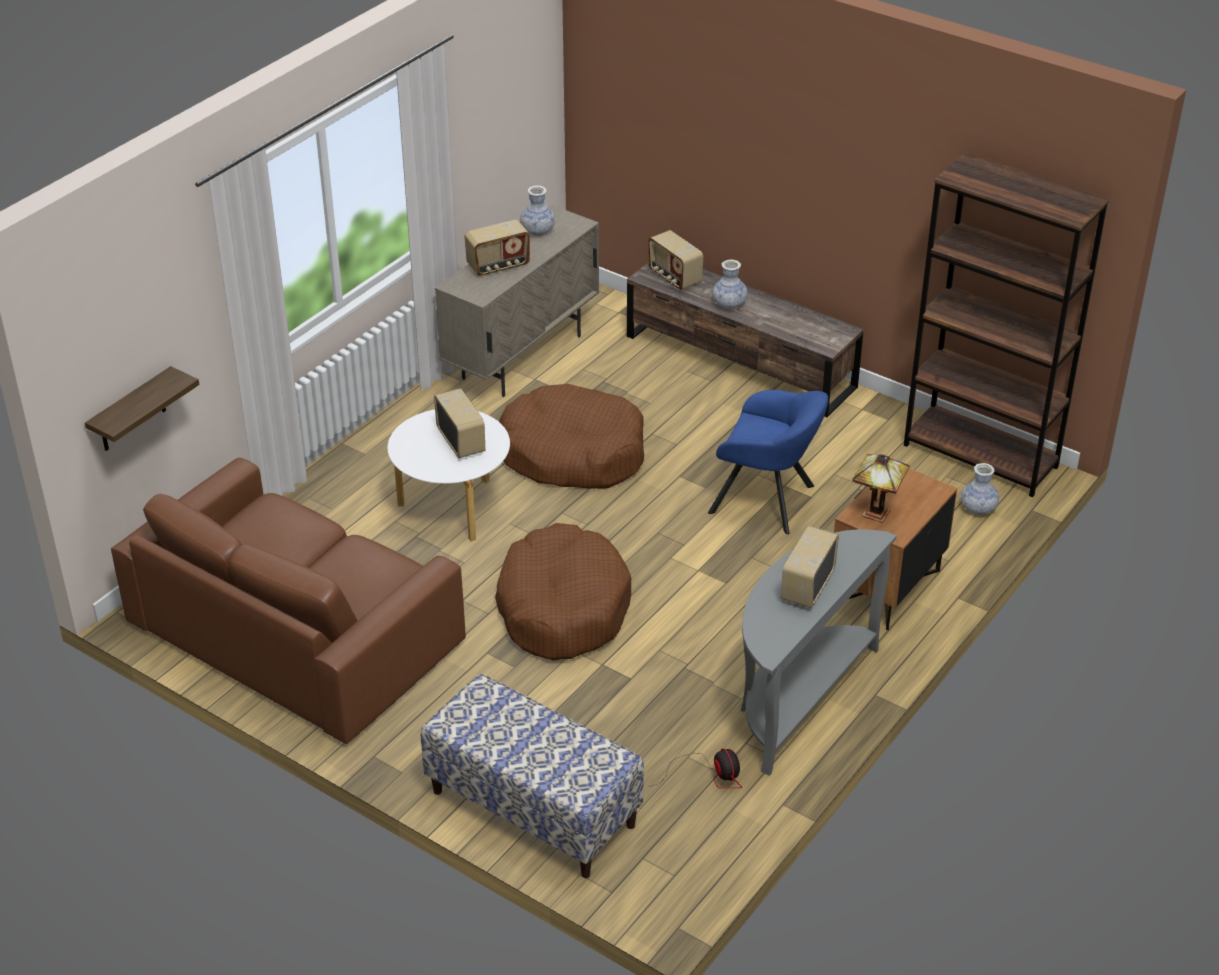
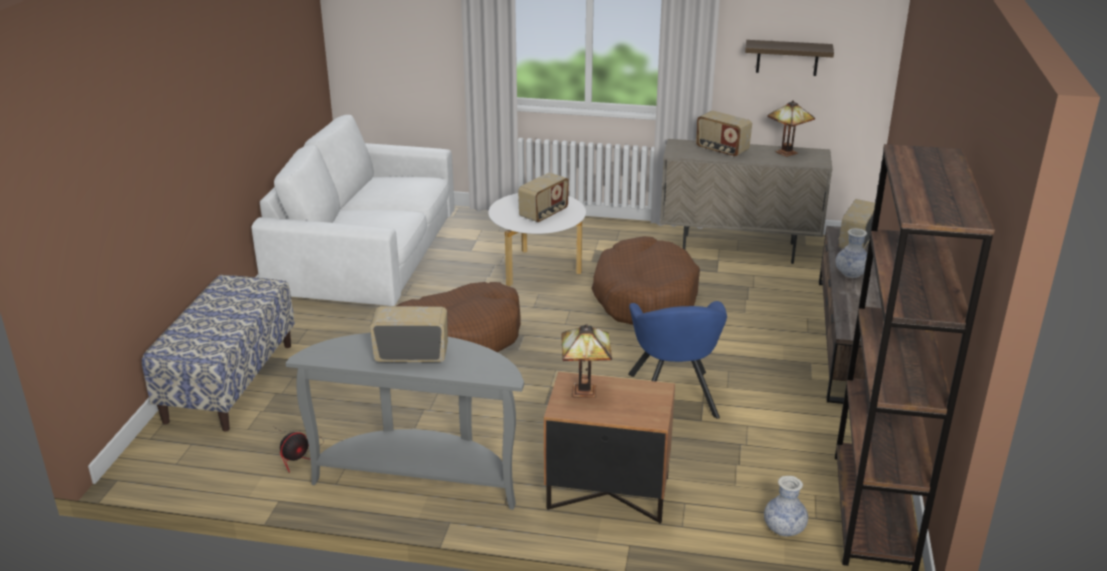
camera: 65 degrees right, 10 degrees down
(131, 412) = (385, 68): shelf -> shelf (787, 57)
(297, 632) = (367, 253): brown sofa -> white sofa
(537, 231) = (786, 152): vase -> table lamp

